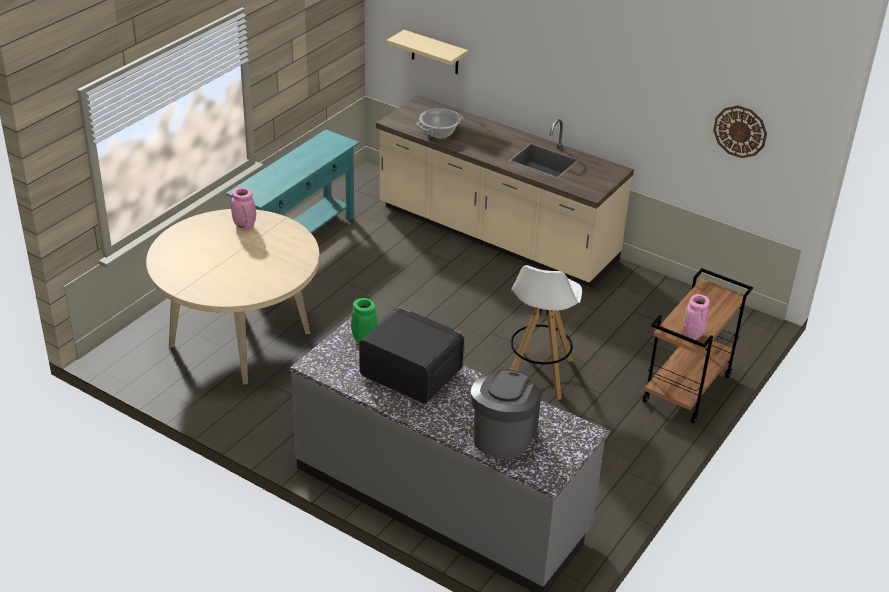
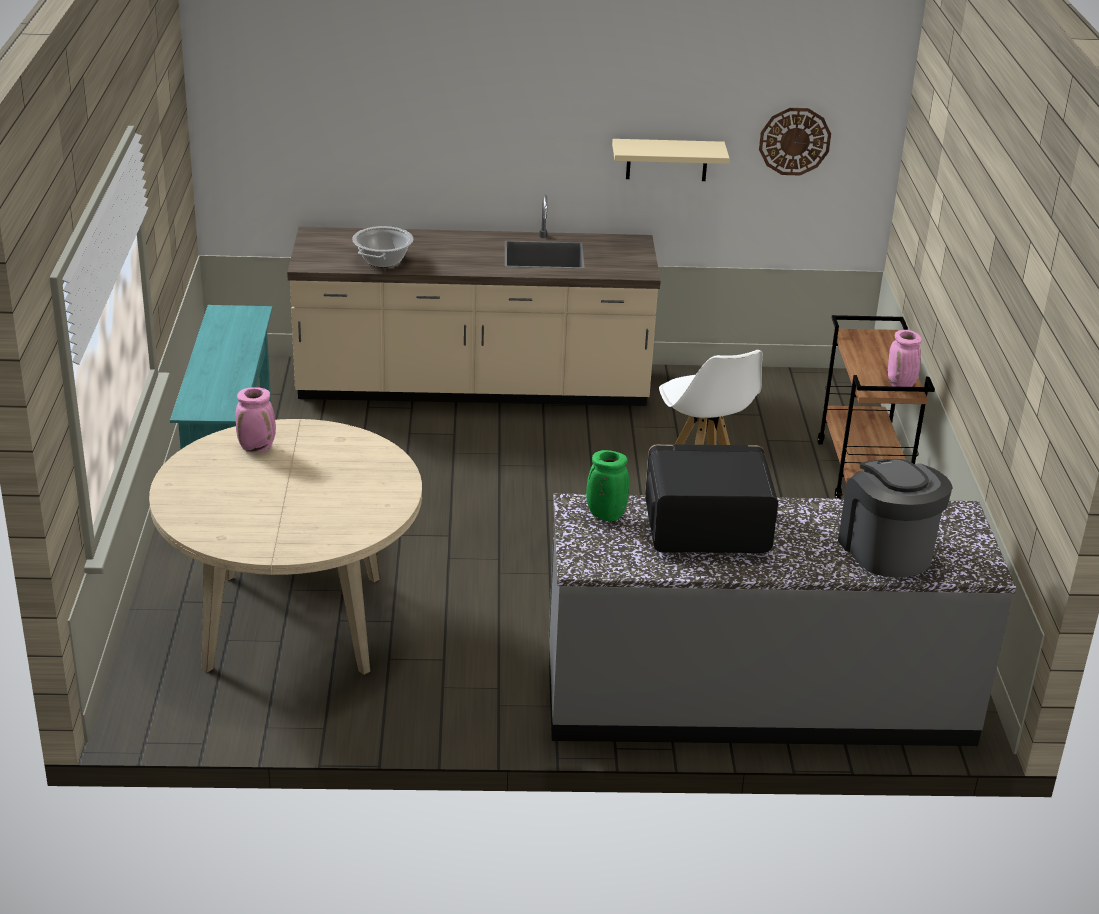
camera: 35 degrees left, 5 degrees down
(435, 52) = (321, 156): beige shelf -> beige shelf (667, 159)

